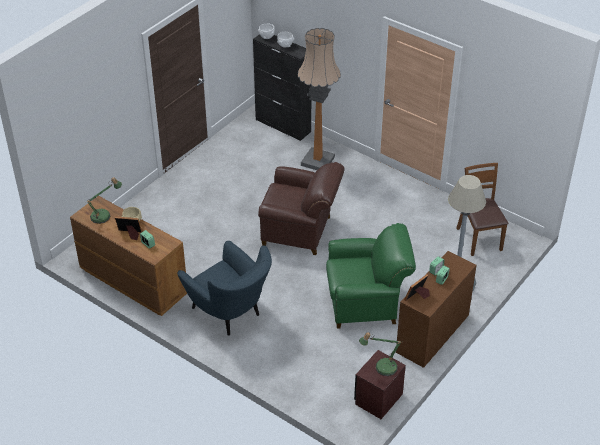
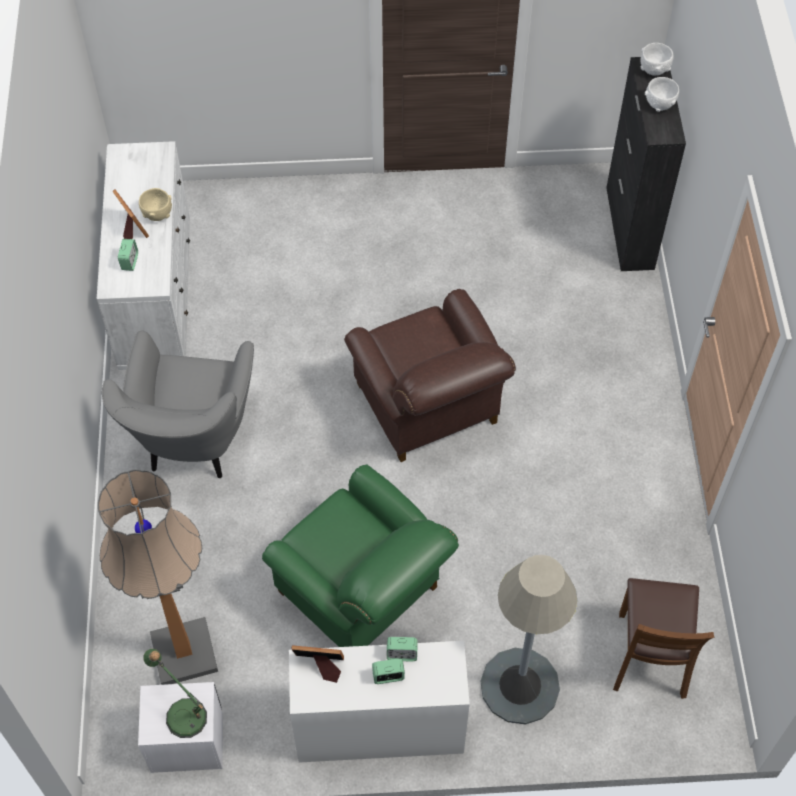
camera: 50 degrees right, 15 degrees up
(104, 215) = (141, 176): table lamp -> none
(133, 281) = (156, 293): brown dresser -> white dresser
(230, 314) = (193, 442): blue armchair -> grey armchair
(318, 161) = (599, 324): floor lamp -> floor lamp (184, 653)
(378, 399) = (187, 742): brown nightstand -> white nightstand
(433, 333) = (379, 728): brown desk -> white desk
(479, 238) = (650, 656): brown chair -> brown chair turned 150 degrees clockwise

